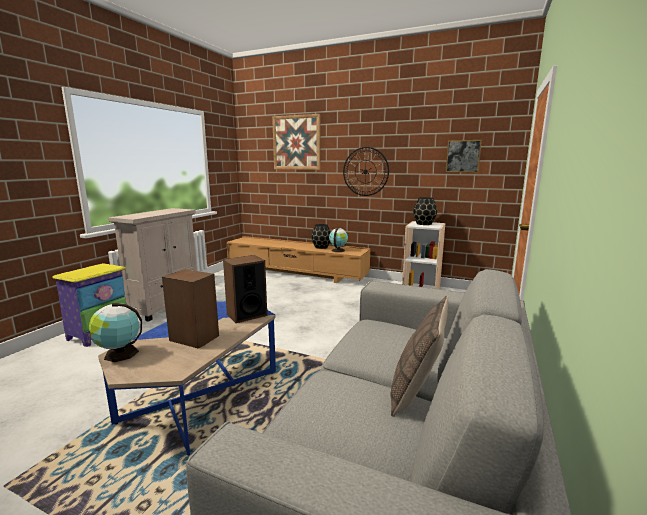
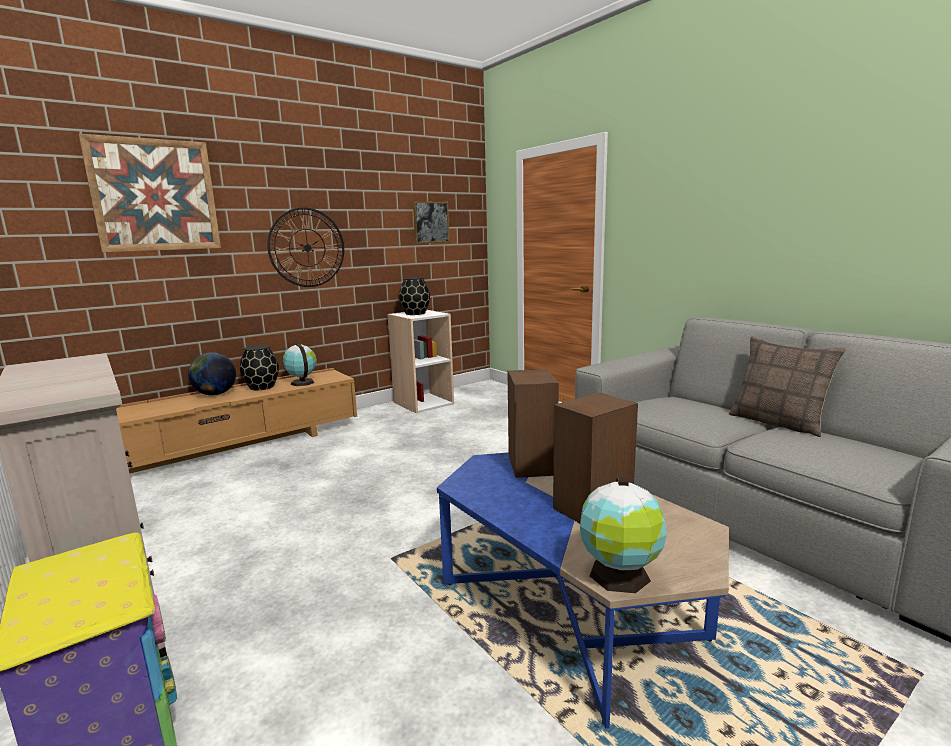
camera: 60 degrees left, 0 degrees up
(301, 244) = (215, 394): none -> globe

